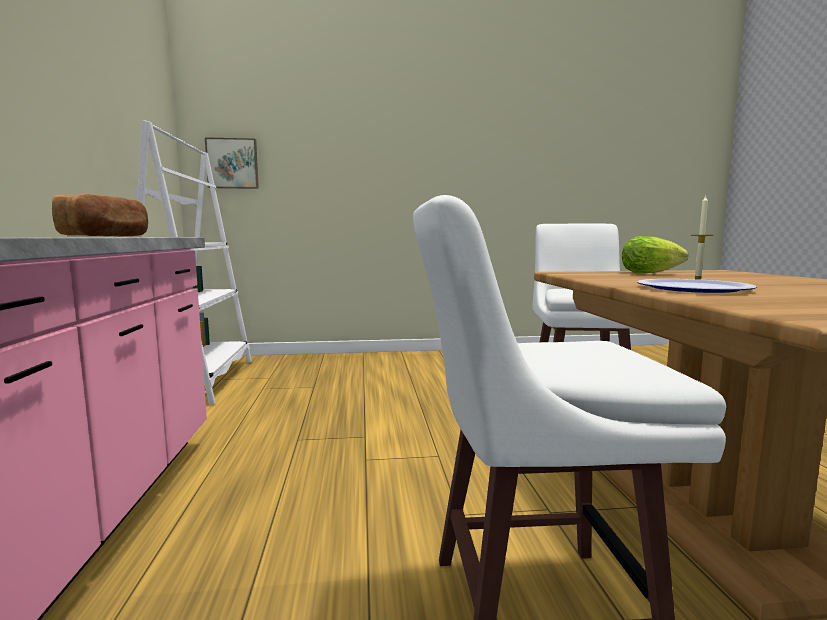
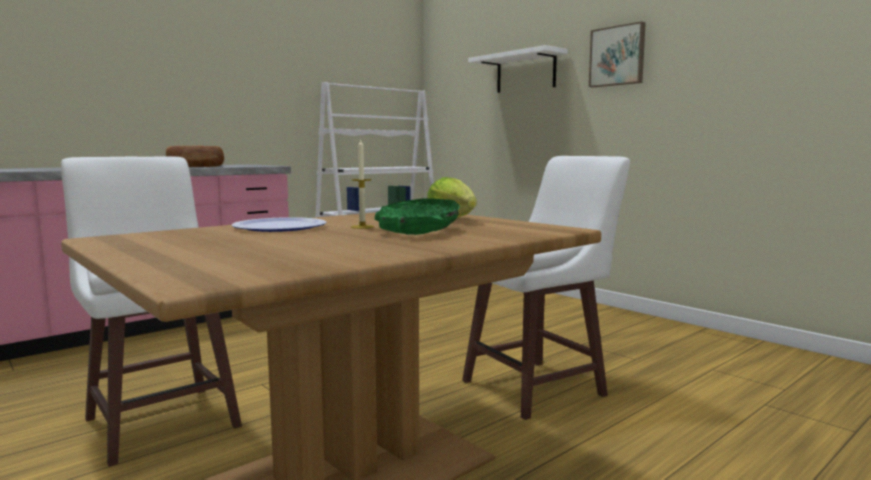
camera: 55 degrees right, 0 degrees up
(232, 163) = (452, 96): picture -> picture (617, 56)
(337, 149) = (525, 72): none -> white shelf
(735, 279) = (417, 231): none -> green bowl

